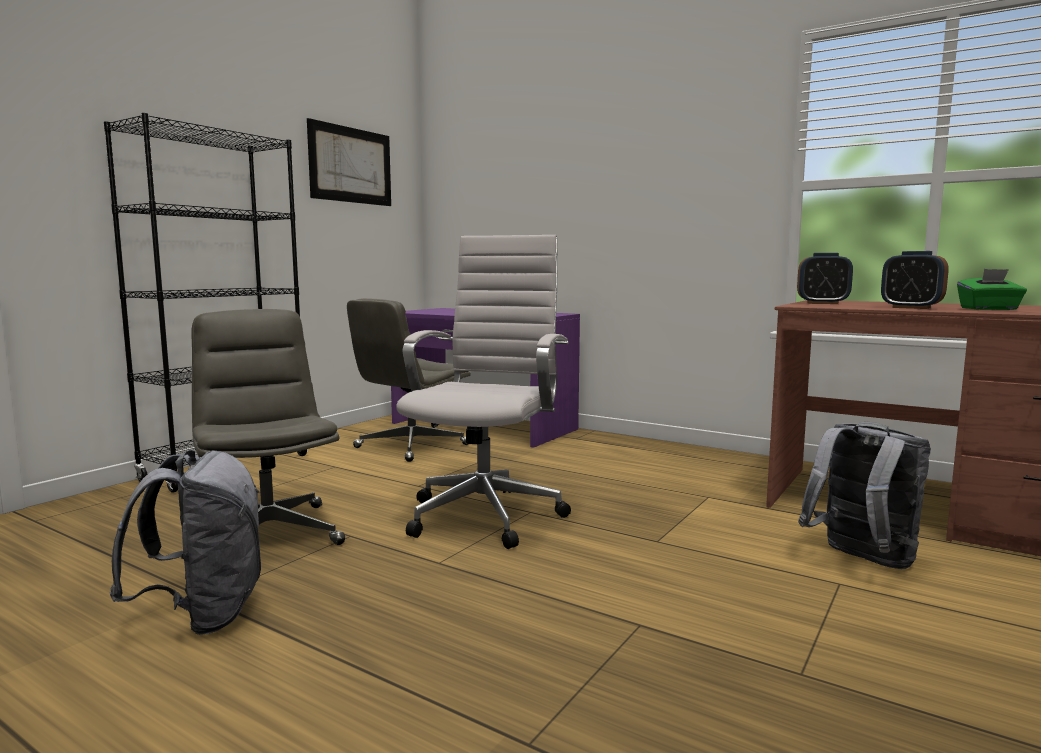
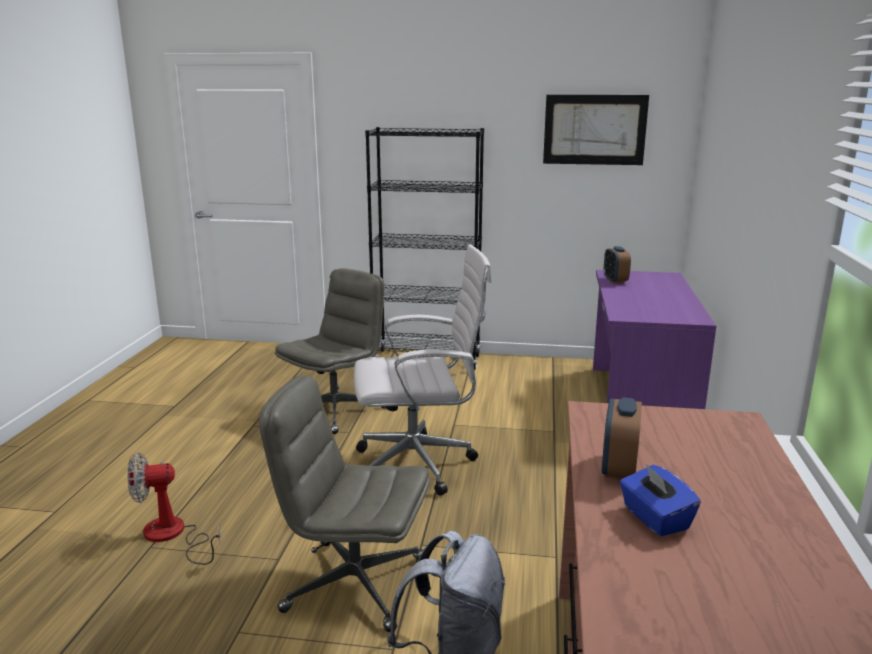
camera: 65 degrees right, 10 degrees up
(204, 615) = (236, 432): grey backpack -> none
(411, 446) = (539, 395): grey office chair -> grey office chair (353, 584)
(509, 714) = (173, 536): none -> fan
(822, 303) = (656, 421): alarm clock -> alarm clock (615, 280)
(989, 309) = (655, 518): green tissue box -> blue tissue box

